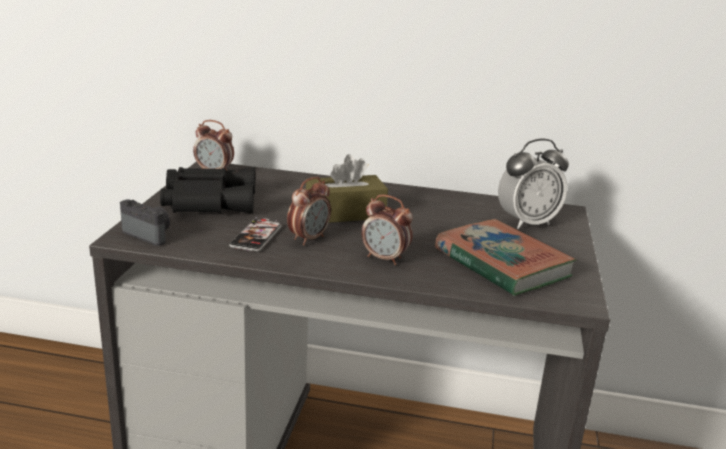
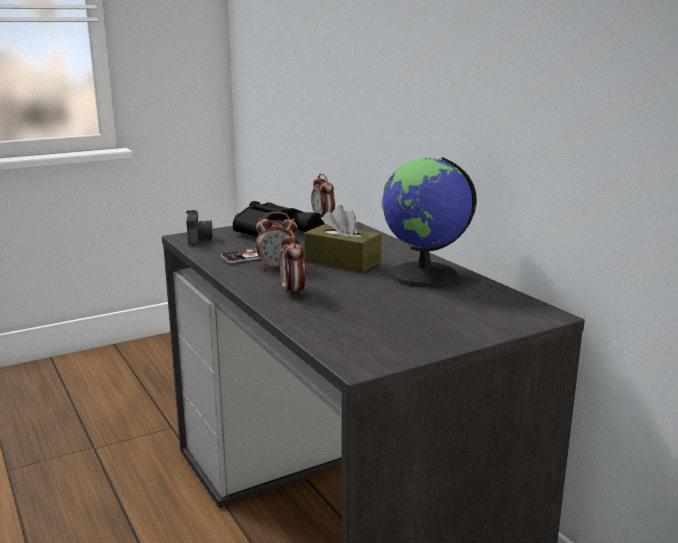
camera: 50 degrees right, 5 degrees down
(431, 205) = (425, 275): none -> globe
(501, 264) = (368, 323): book -> none
(527, 223) = (476, 310): alarm clock -> none

